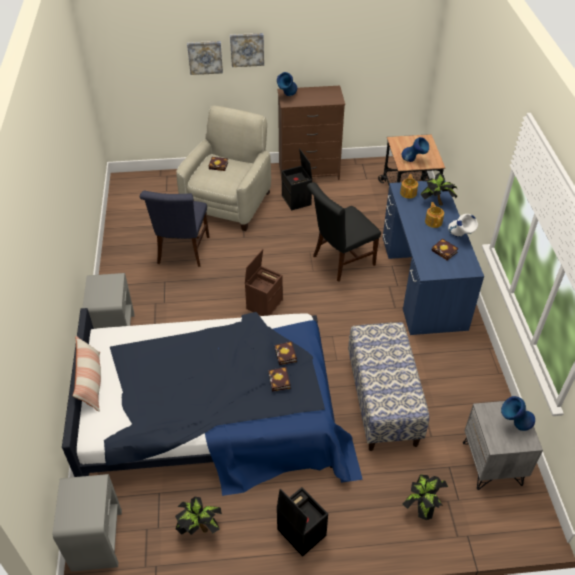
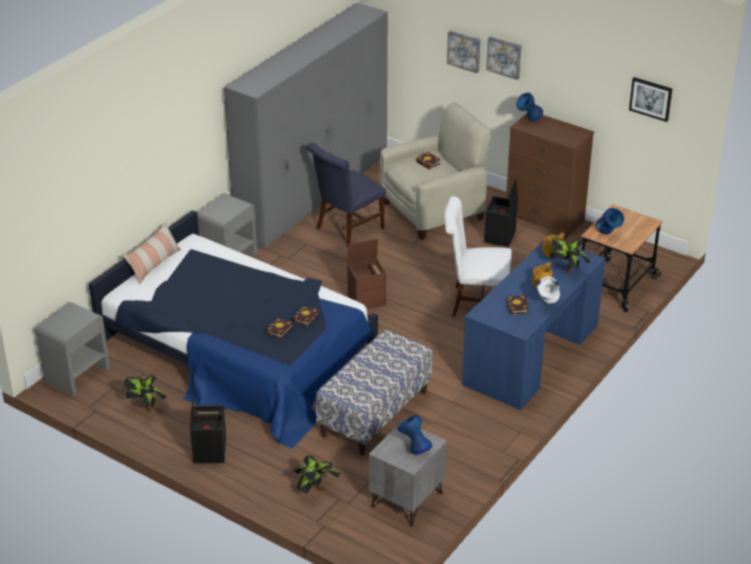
camera: 40 degrees right, 10 degrees down
(123, 236) = (313, 194): none -> grey wardrobe
(340, 261) = (475, 302): black chair -> white chair
(390, 39) = (651, 98): none -> picture

